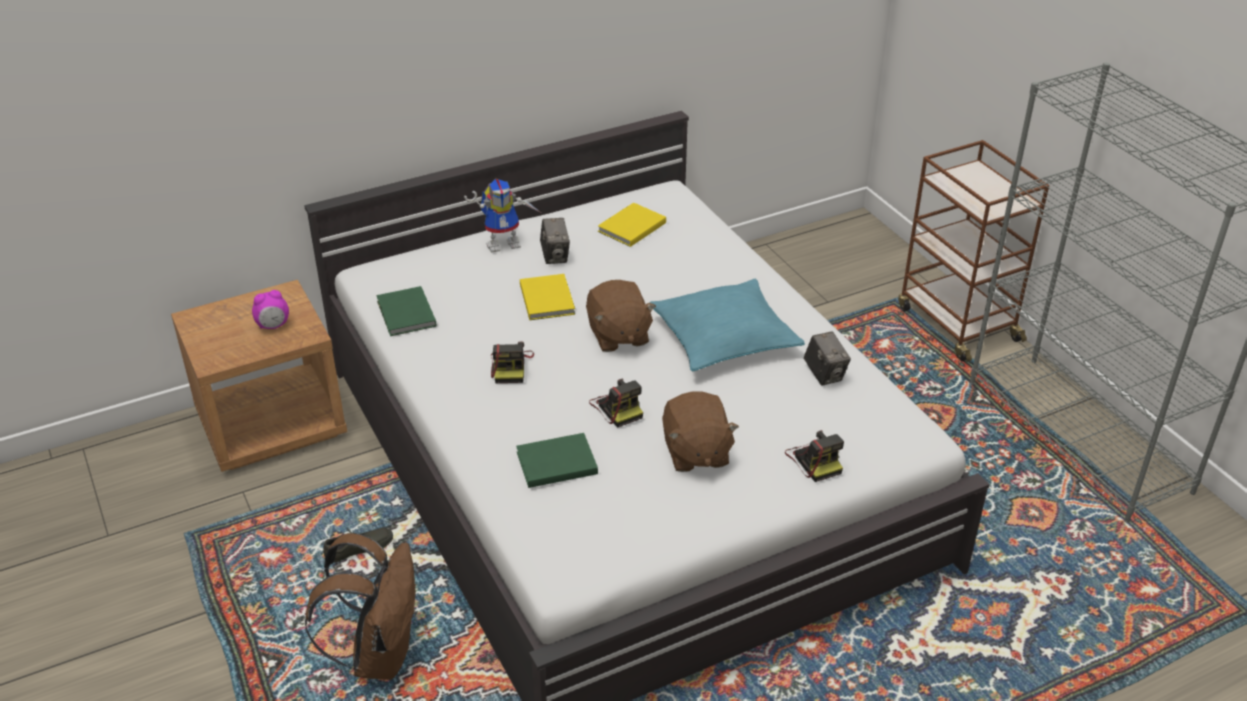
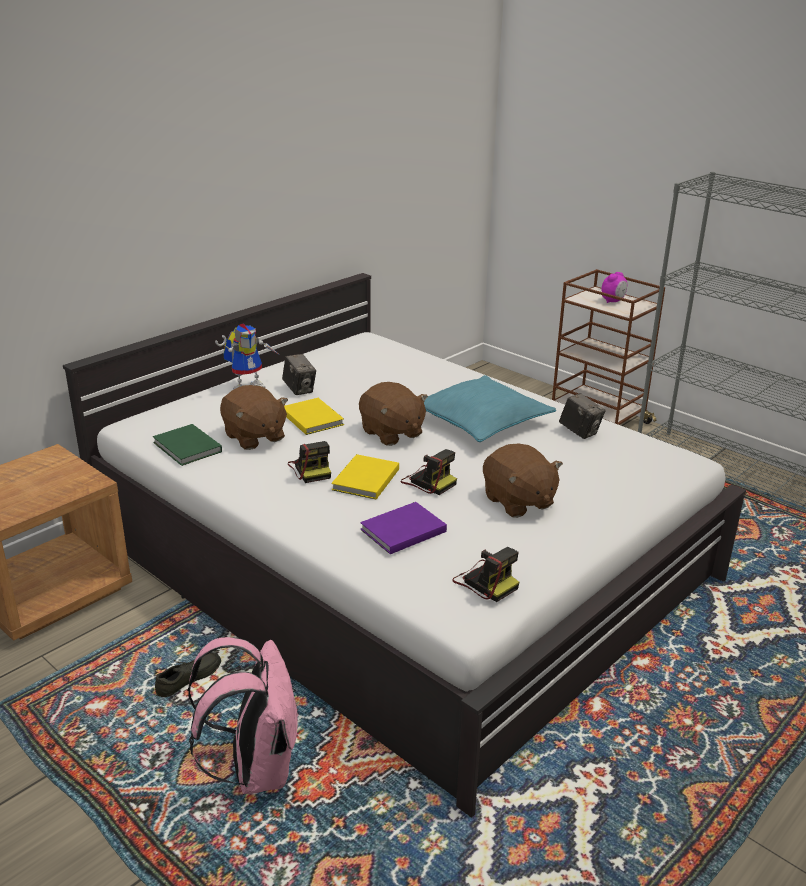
camera: 20 degrees left, 10 degrees down
(273, 326) = (51, 481): alarm clock -> alarm clock (613, 301)
(380, 654) = (256, 768): brown backpack -> pink backpack
(476, 313) = (254, 437): none -> brown plush toy
(554, 462) = (401, 531): green book -> purple book
(630, 227) = (351, 363): yellow book -> yellow book (364, 480)
(814, 460) = (619, 489): camera -> camera (485, 582)

